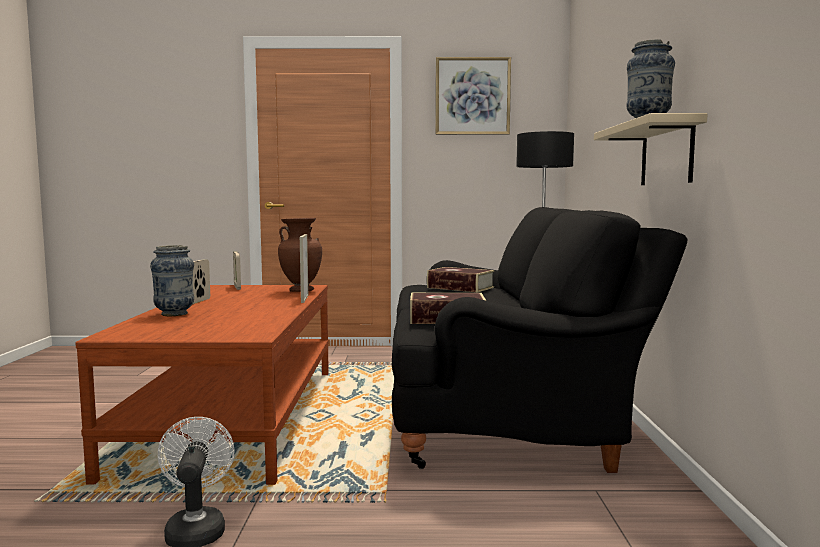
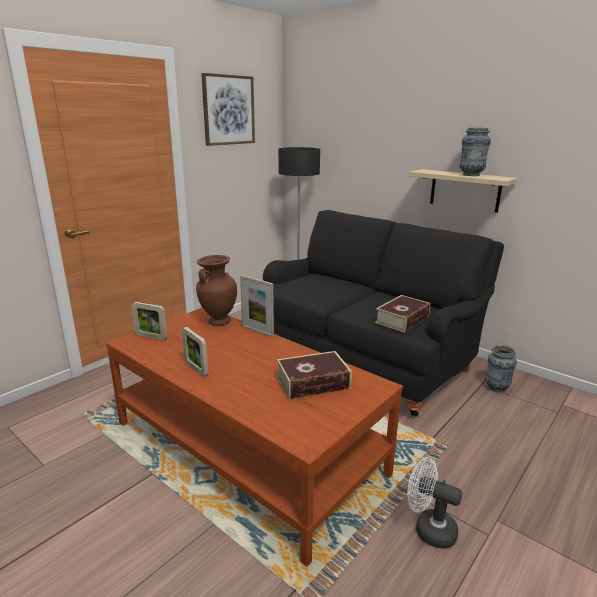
camera: 50 degrees left, 15 degrees up
(174, 314) = (244, 393): vase -> vase (496, 388)
(460, 287) = (314, 283): book -> book (313, 382)

